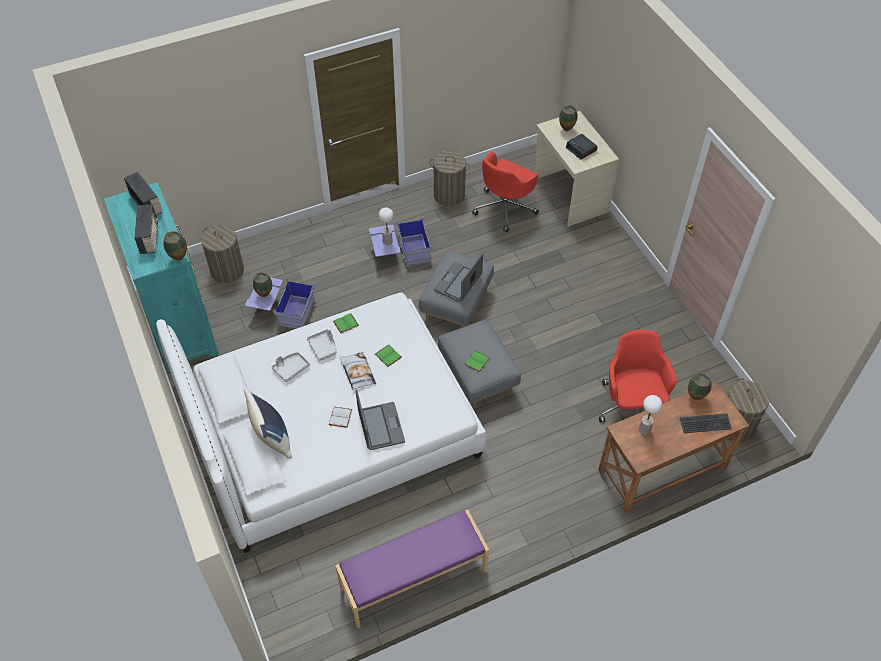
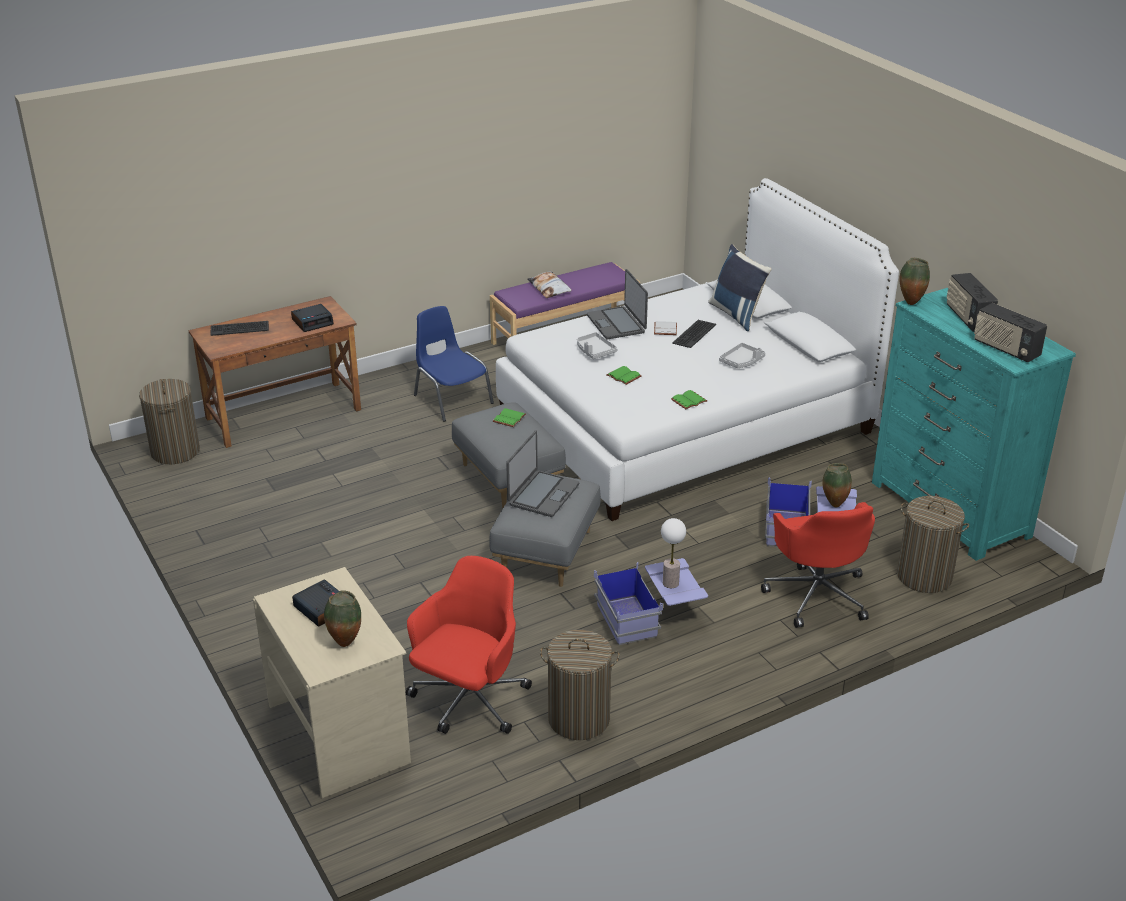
camera: 175 degrees right, 20 degrees down
(318, 408) = (693, 334): none -> keyboard
(323, 347) = (709, 379): grey tray -> grey tray (594, 351)
(357, 372) = (658, 362): pillow -> pillow (549, 288)
(522, 480) = (452, 399): none -> blue chair
(631, 406) = (305, 462): red office chair -> red office chair (817, 594)
(644, 429) = (313, 322): table lamp -> alarm clock
(695, 397) = (242, 346): vase -> none

